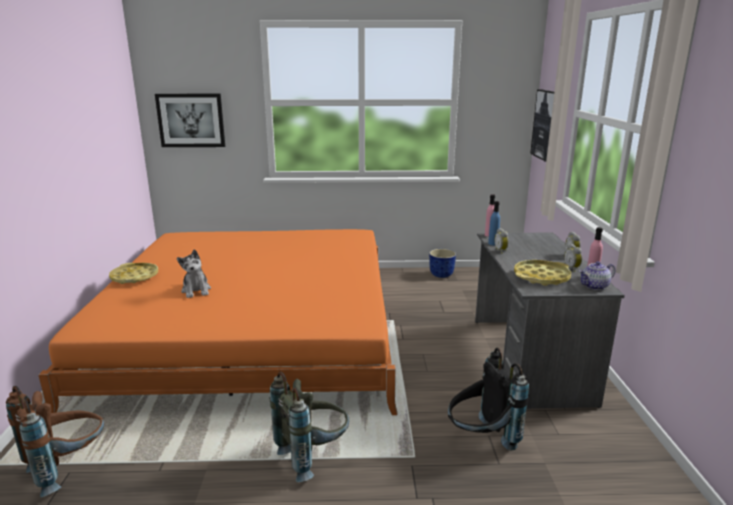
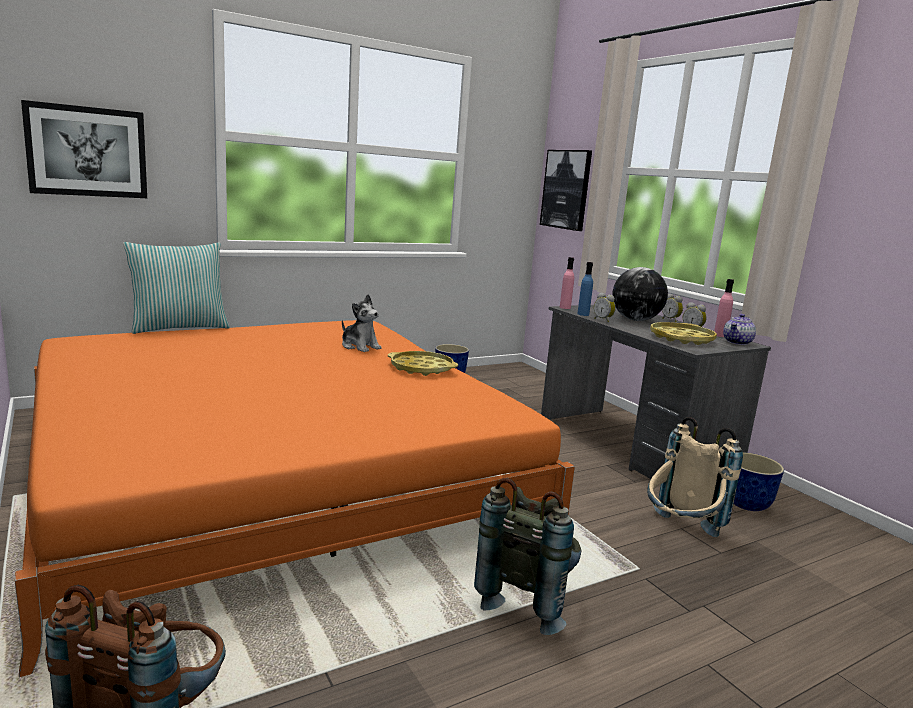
camera: 30 degrees left, 5 degrees down
(134, 277) = (84, 397): yellow tray -> yellow tray (422, 368)
(196, 290) = (228, 403): plush toy -> plush toy (360, 346)
(239, 229) = (179, 327): none -> pillow
(481, 440) = (679, 534): black backpack -> beige backpack
(534, 253) = (635, 320): none -> globe
(578, 431) = (747, 504): none -> planter

